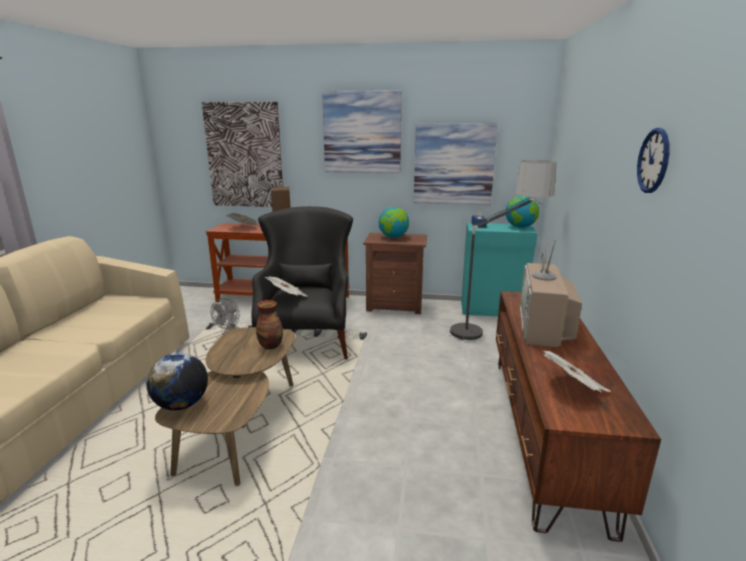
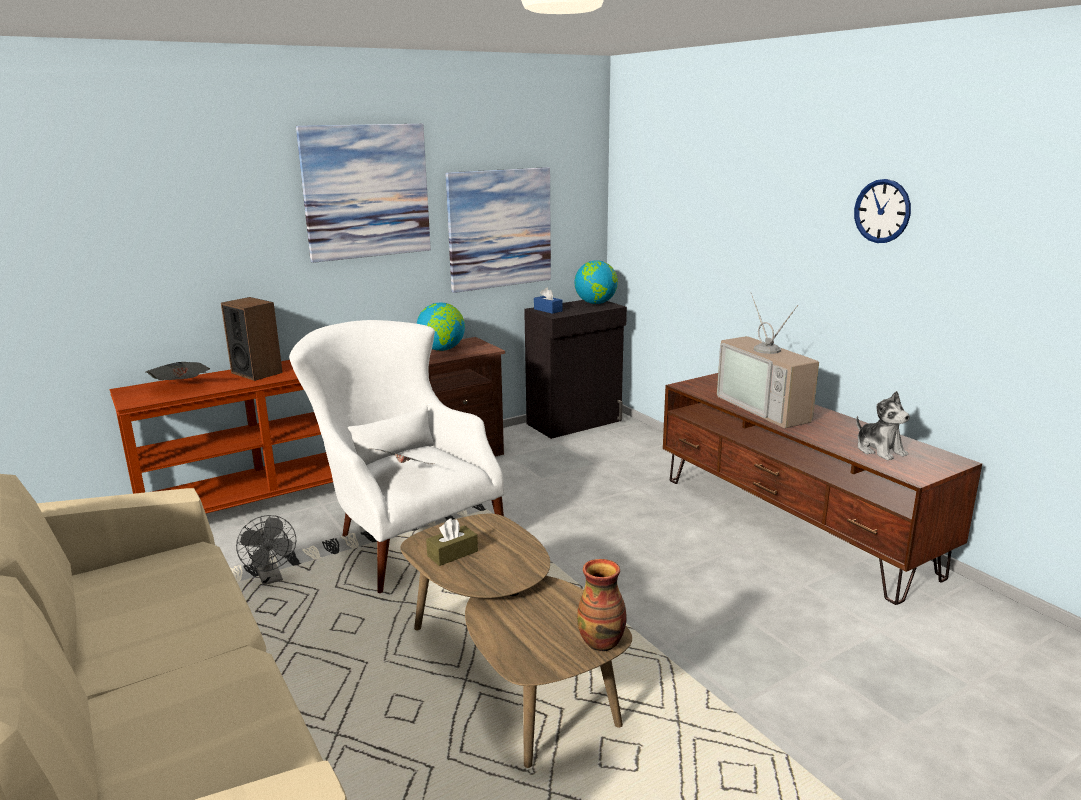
camera: 40 degrees left, 0 degrees up
(181, 405) = (518, 653): globe -> none
(238, 343) = (452, 553): none -> brown tissue box
(245, 155) = (148, 250): picture -> none
(271, 345) = (501, 539): vase -> vase (602, 642)
(307, 336) = (402, 533): black armchair -> white armchair
(491, 332) = (610, 448): floor lamp -> none
(493, 310) = (575, 422): turquoise cabinet -> black cabinet
(573, 387) = (879, 450): newspaper -> plush toy

